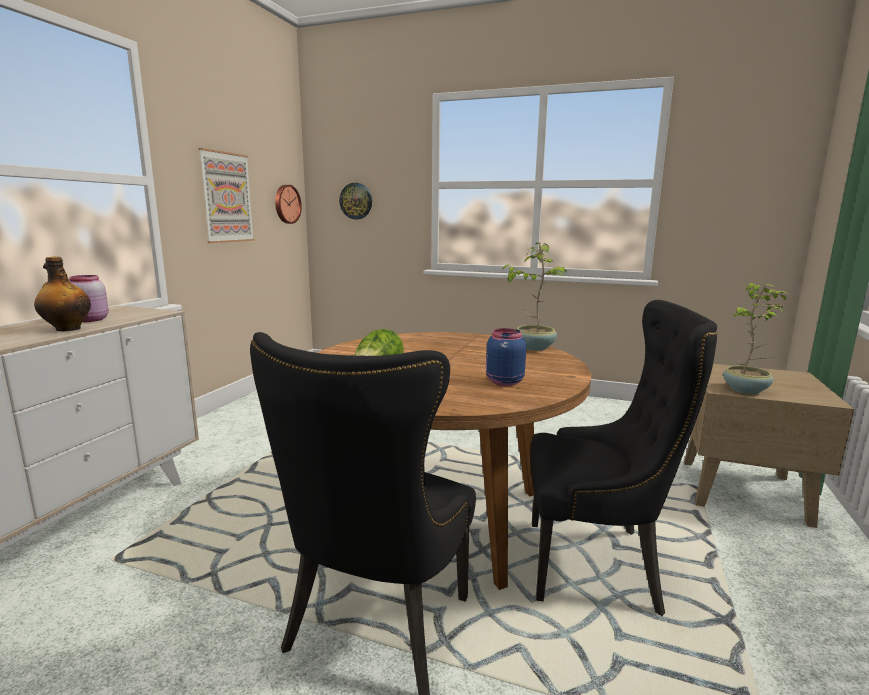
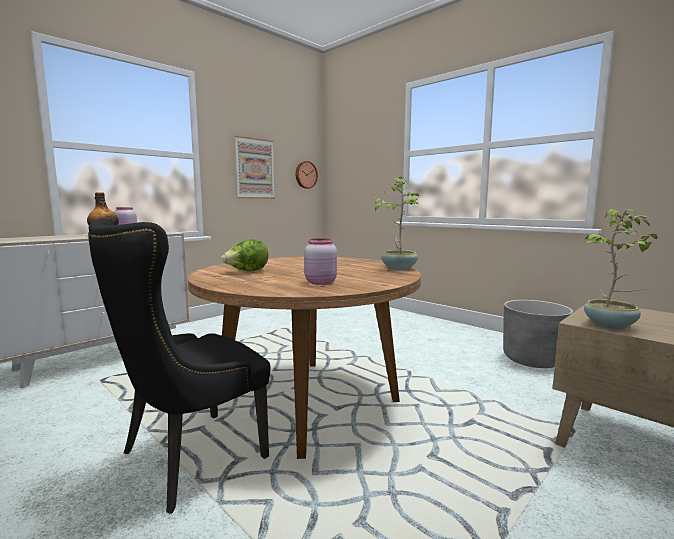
camera: 25 degrees right, 5 degrees down
(356, 201) = (353, 171): wall clock -> none
(503, 382) = (319, 282): blue jar -> pink jar
(595, 564) = (397, 464): black chair -> none
(608, 419) = (532, 359): none -> grey planter

